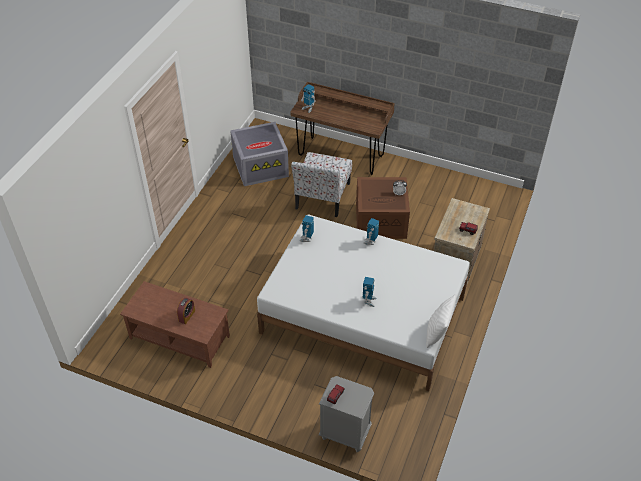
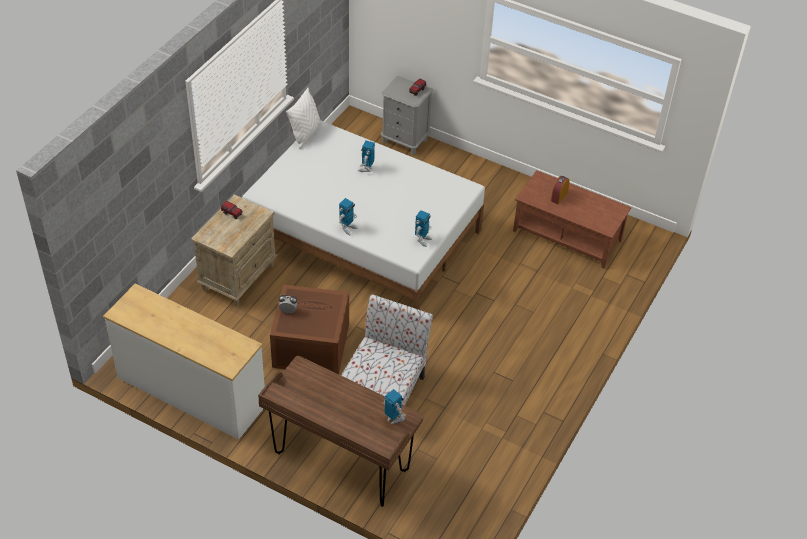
camera: 175 degrees left, 0 degrees up
(261, 166) = (468, 458): grey storage box -> none
(451, 183) = (191, 392): none -> white dresser

